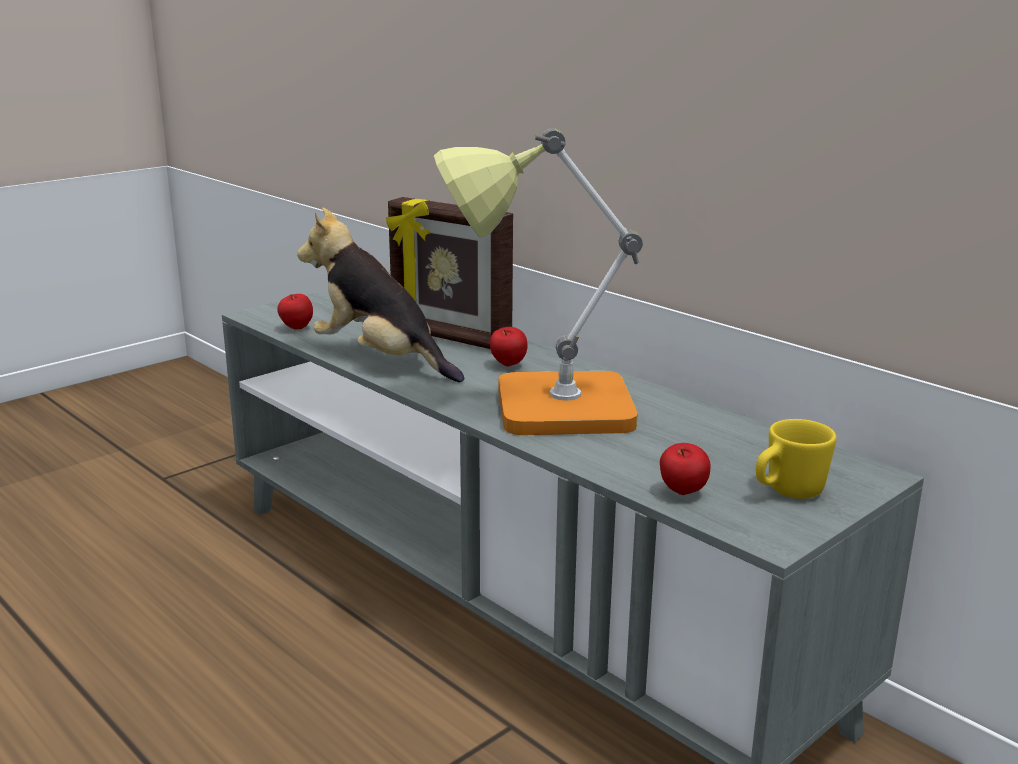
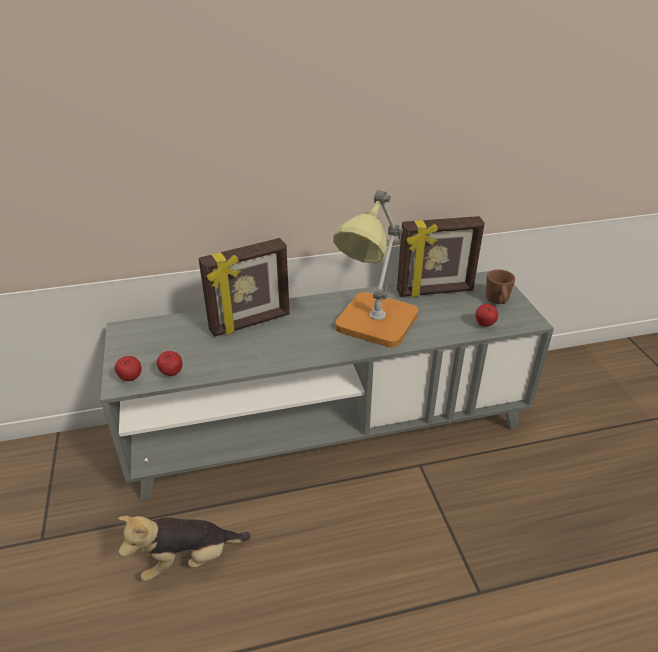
camera: 60 degrees left, 15 degrees up
(380, 360) = (260, 357): plush toy -> plush toy (188, 560)
(507, 365) = (309, 318): apple -> apple (131, 379)
(726, 432) = (435, 292): none -> picture frame
(787, 492) = (497, 302): yellow mug -> brown mug

